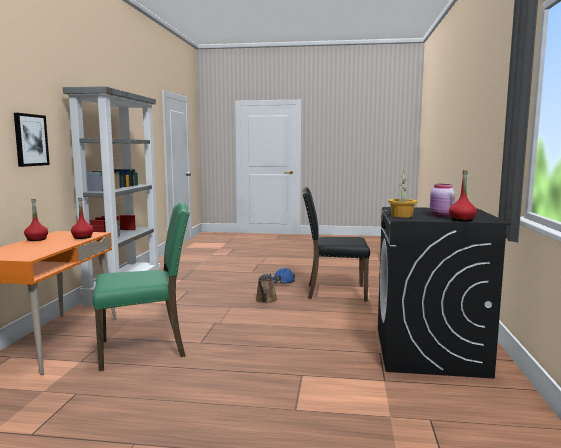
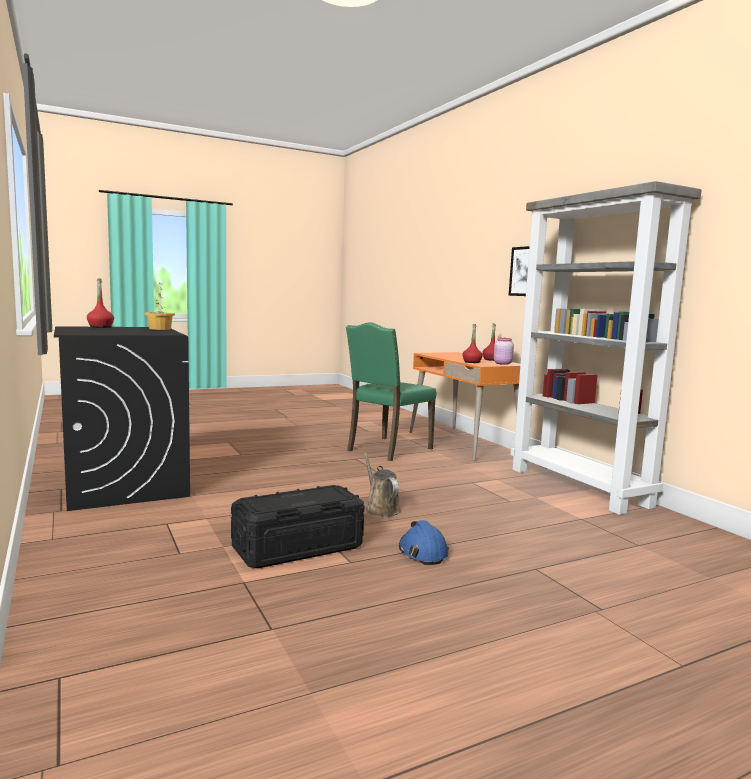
camera: 145 degrees right, 0 degrees up
(334, 292) = (298, 547): black chair -> black storage box
(441, 215) = (117, 329): pink jar -> pink jar (502, 363)

